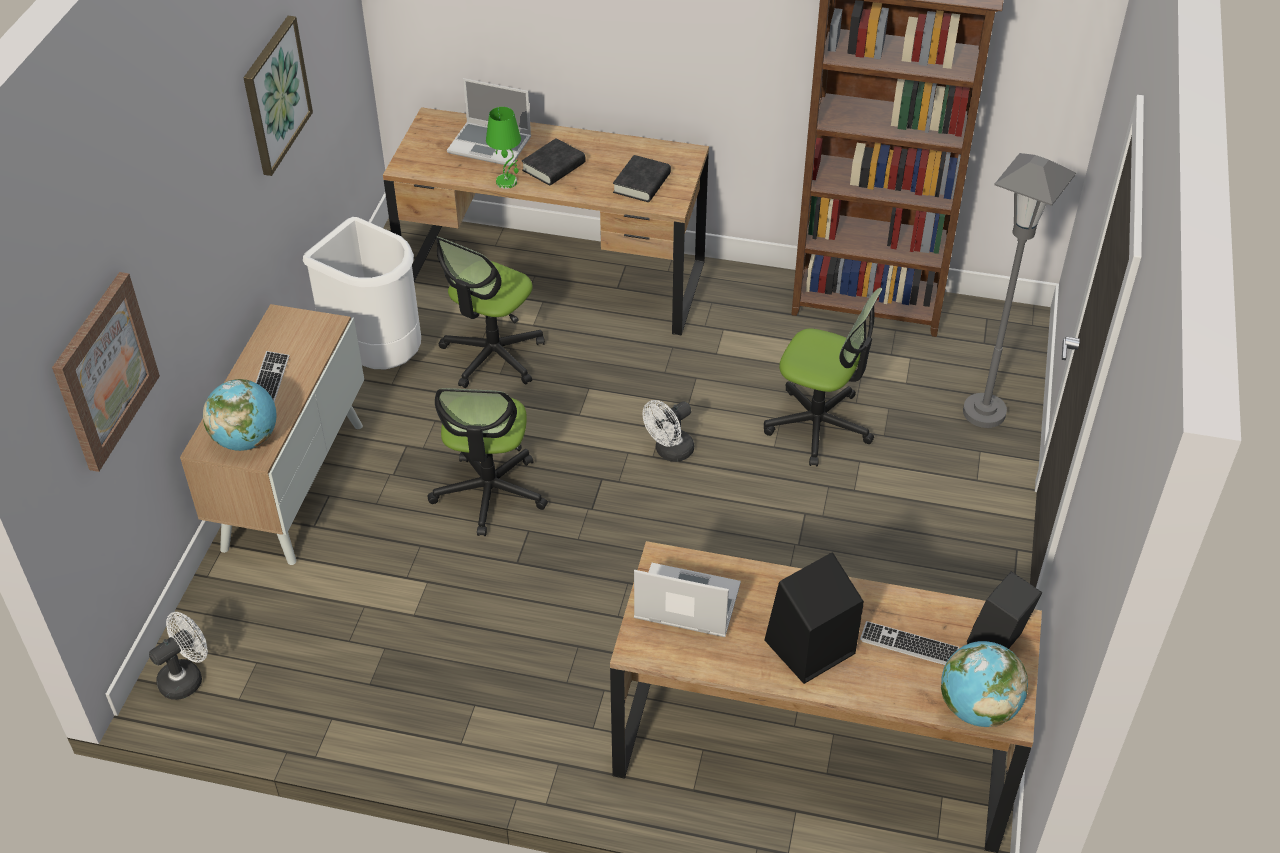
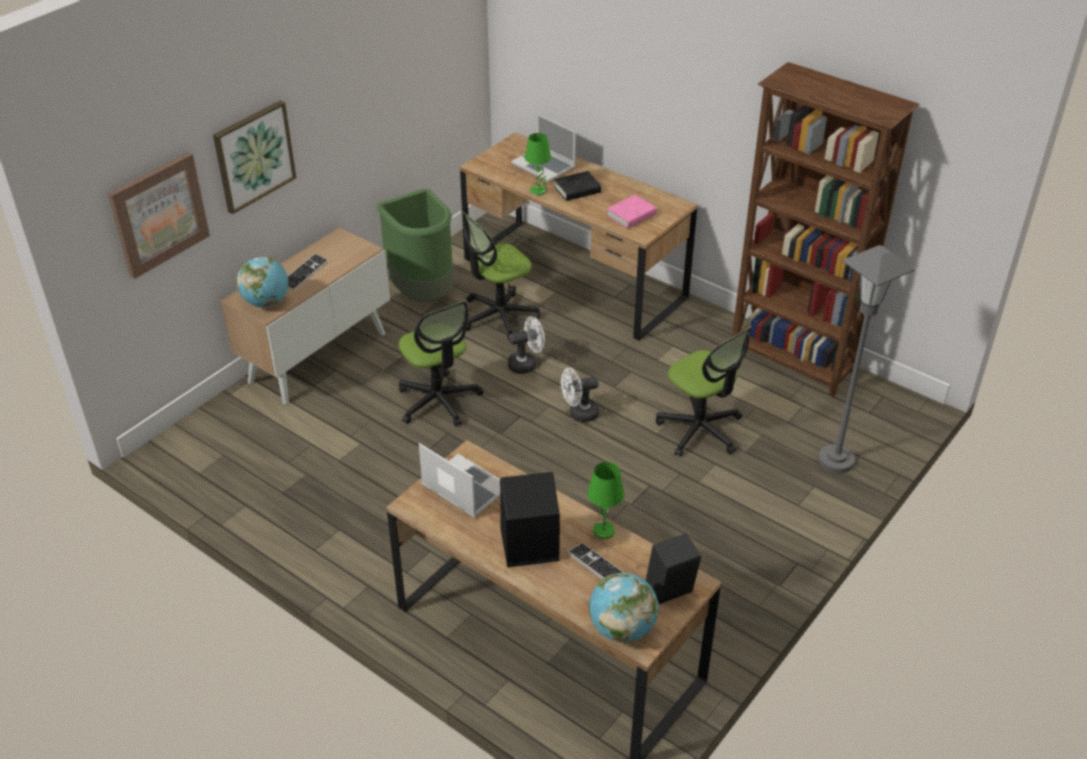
camera: 25 degrees right, 5 degrees down
(186, 677) = (177, 449): white fan -> white fan (526, 364)
(275, 95) = (377, 83): picture -> picture (254, 156)
(378, 356) = (423, 295): white trash can -> green trash can
(489, 493) = (438, 401): office chair -> office chair turned 60 degrees counterclockwise
(642, 183) = (631, 215): black book -> pink book
(878, 597) = (603, 530): none -> green table lamp

